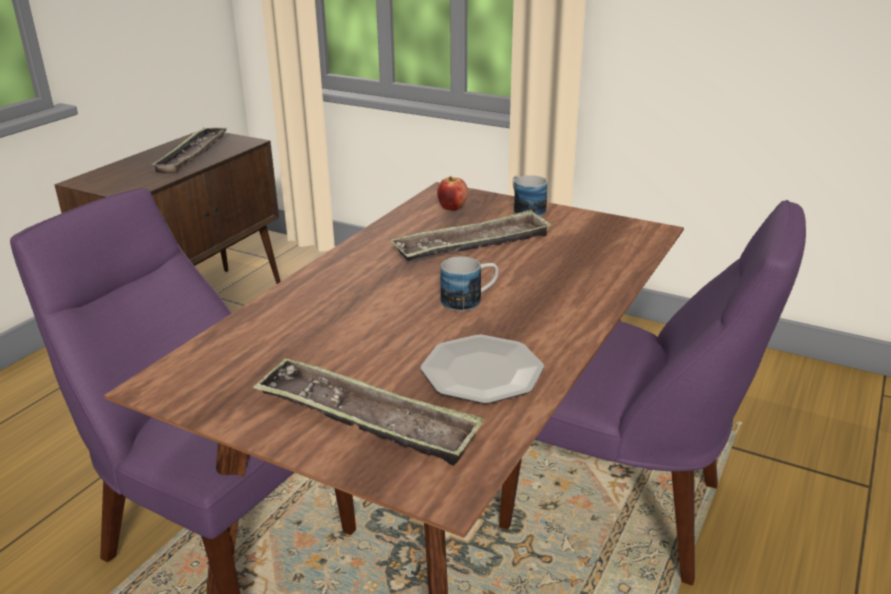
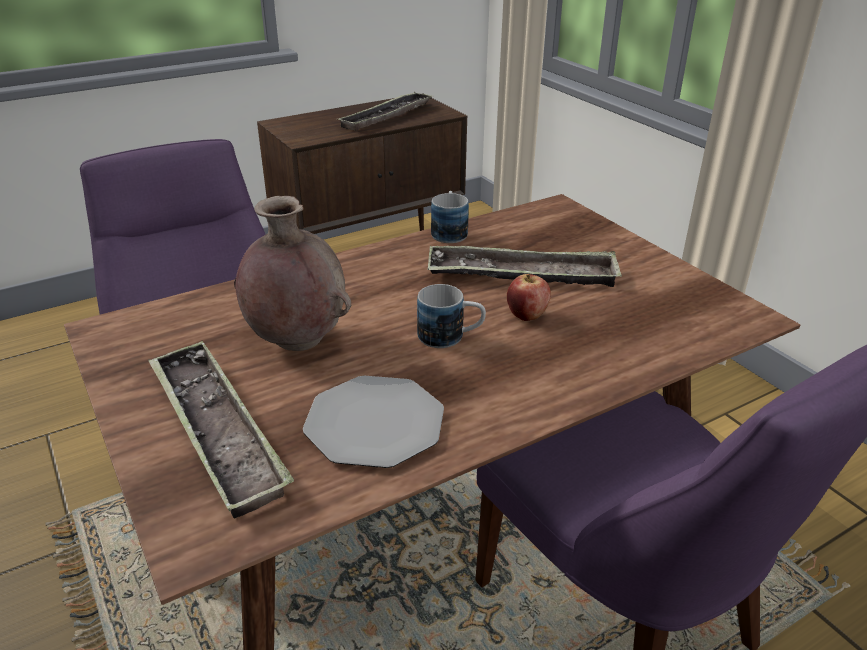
camera: 30 degrees right, 5 degrees up
(350, 339) = (296, 341): none -> brown vase
(452, 208) = (546, 227): apple -> apple (526, 316)
(525, 209) = (623, 249): mug -> mug (449, 231)

